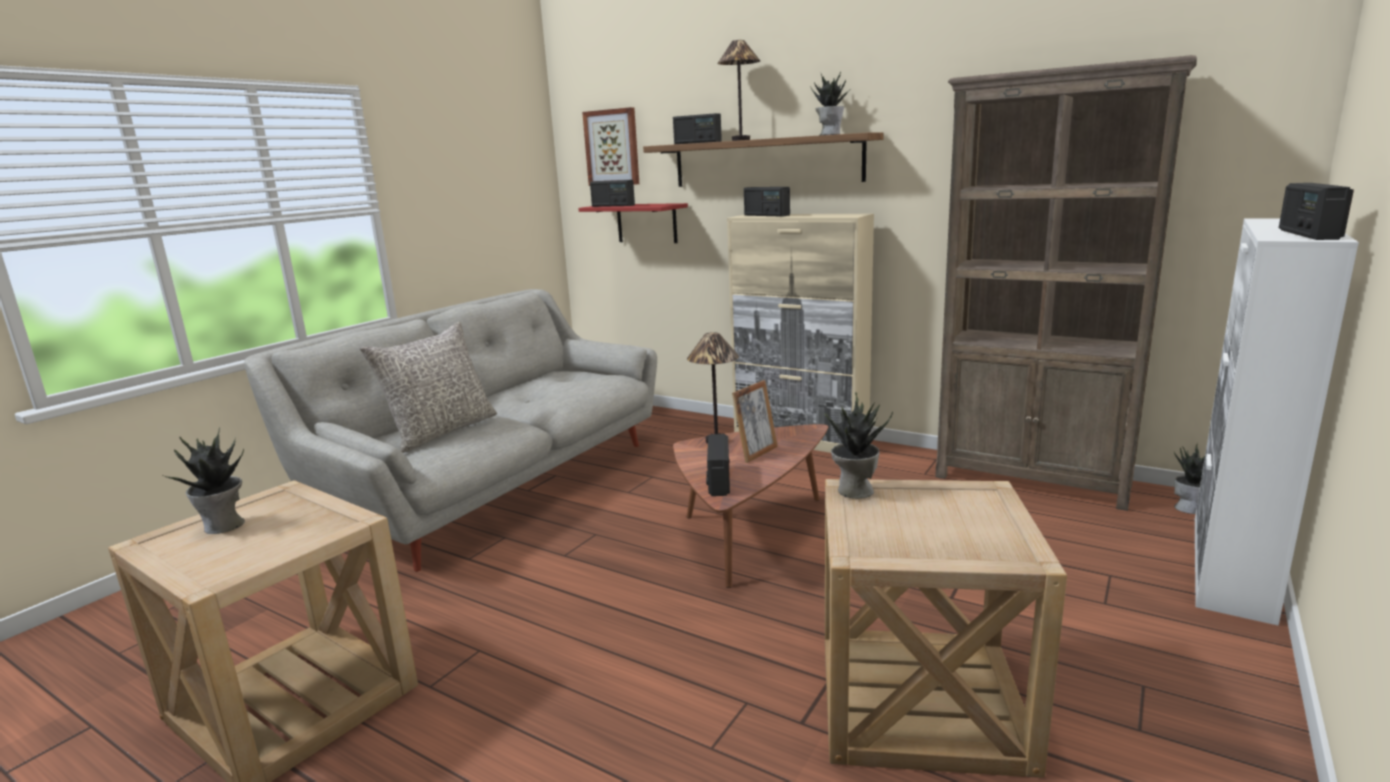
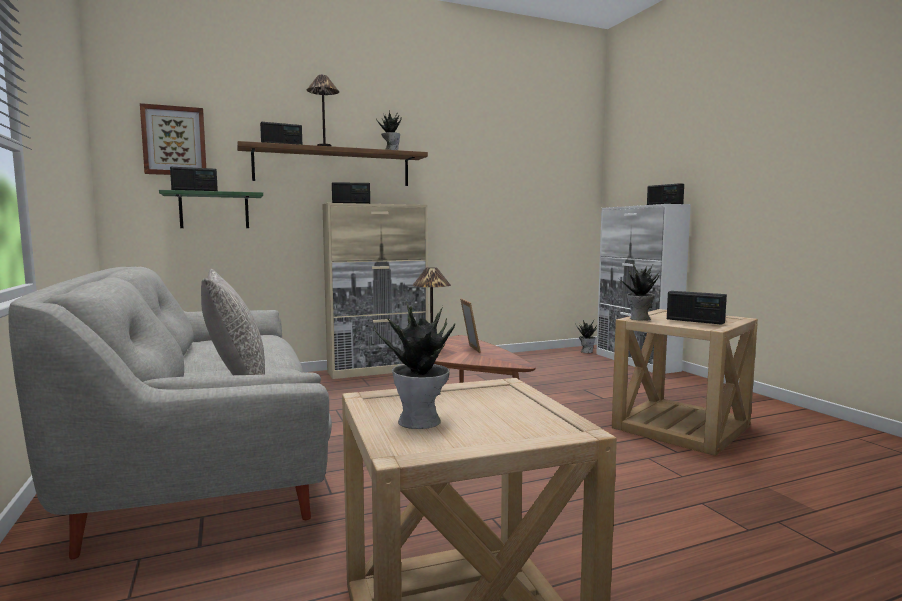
camera: 55 degrees left, 10 degrees down
(646, 223) = (214, 211): red shelf -> green shelf
(718, 481) = (494, 360): radio -> radio (695, 321)
(1033, 480) = (522, 357): brown bookcase -> none

